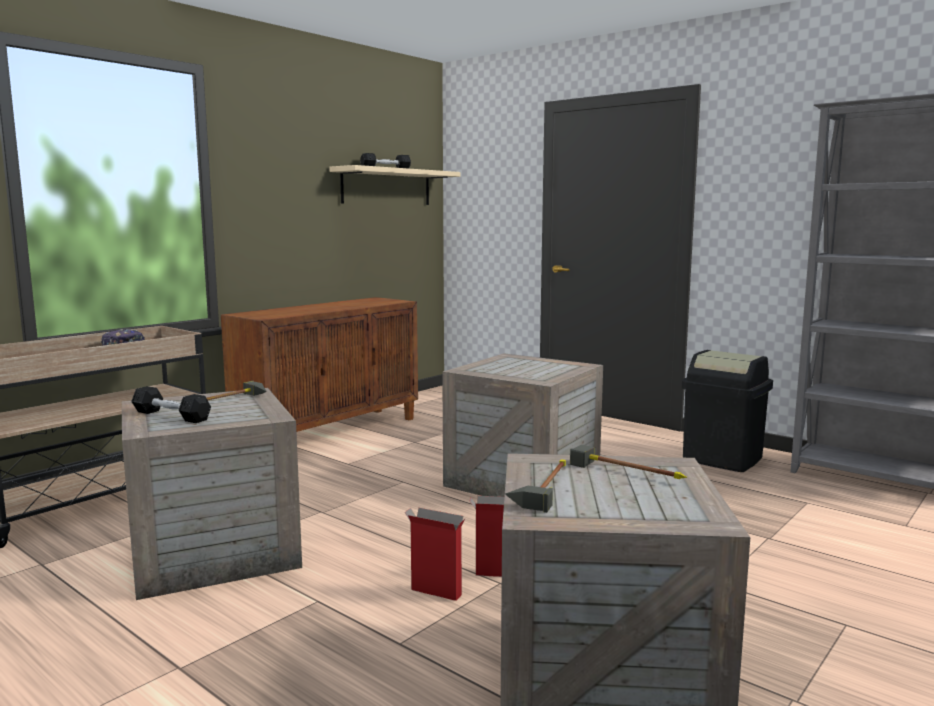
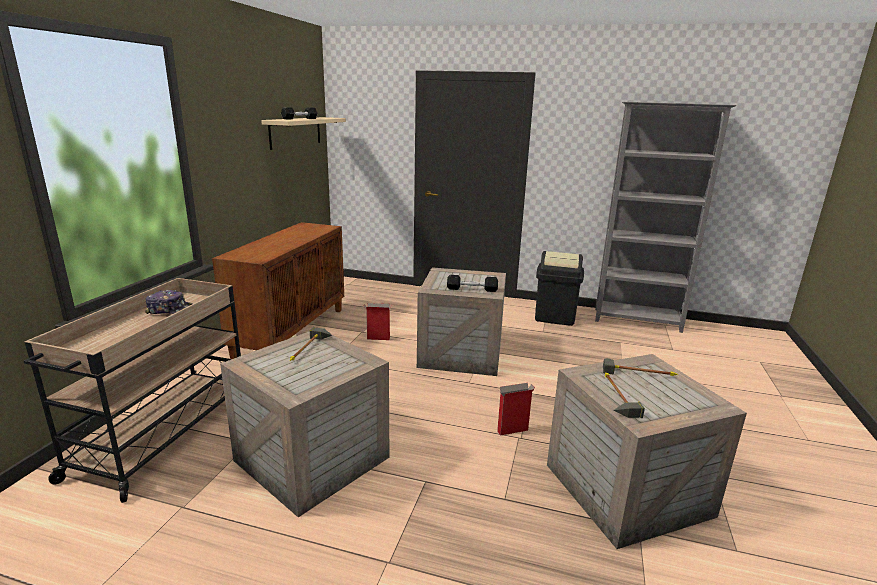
camera: 25 degrees left, 10 degrees up
(171, 416) = (288, 373): black dumbbell -> black dumbbell (472, 289)
(435, 592) = (489, 454): cardboard box -> cardboard box (378, 338)

